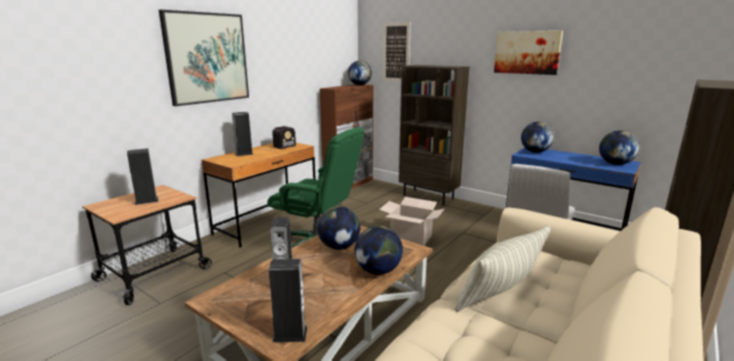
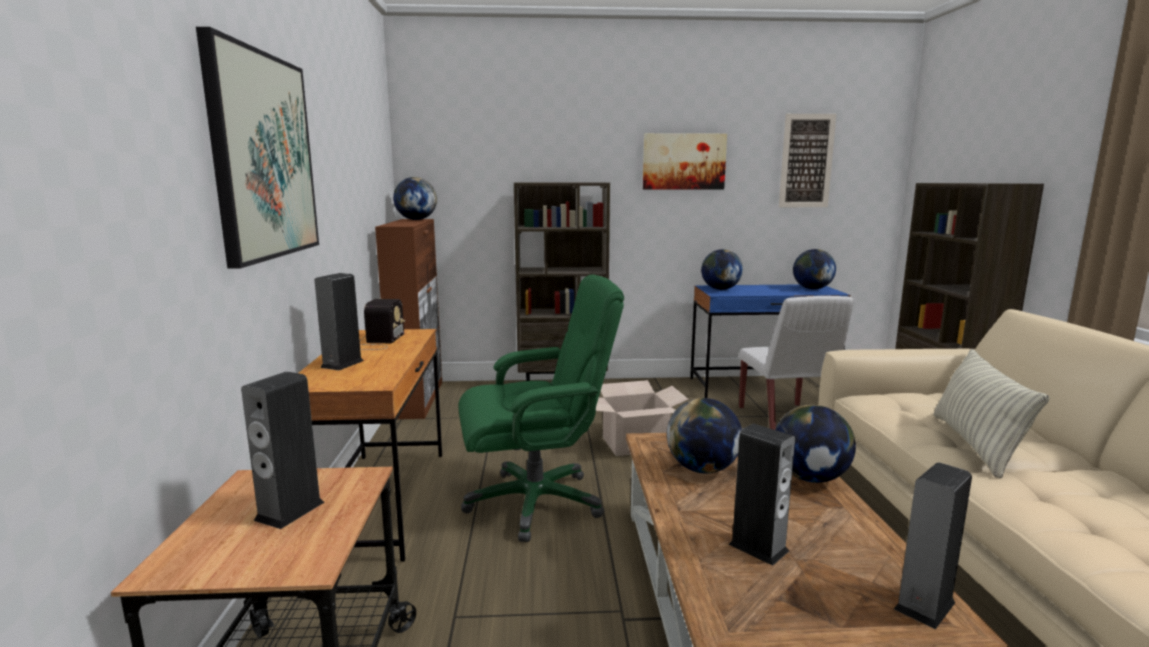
camera: 40 degrees left, 5 degrees down
(396, 52) = (475, 163): picture -> picture (806, 161)

